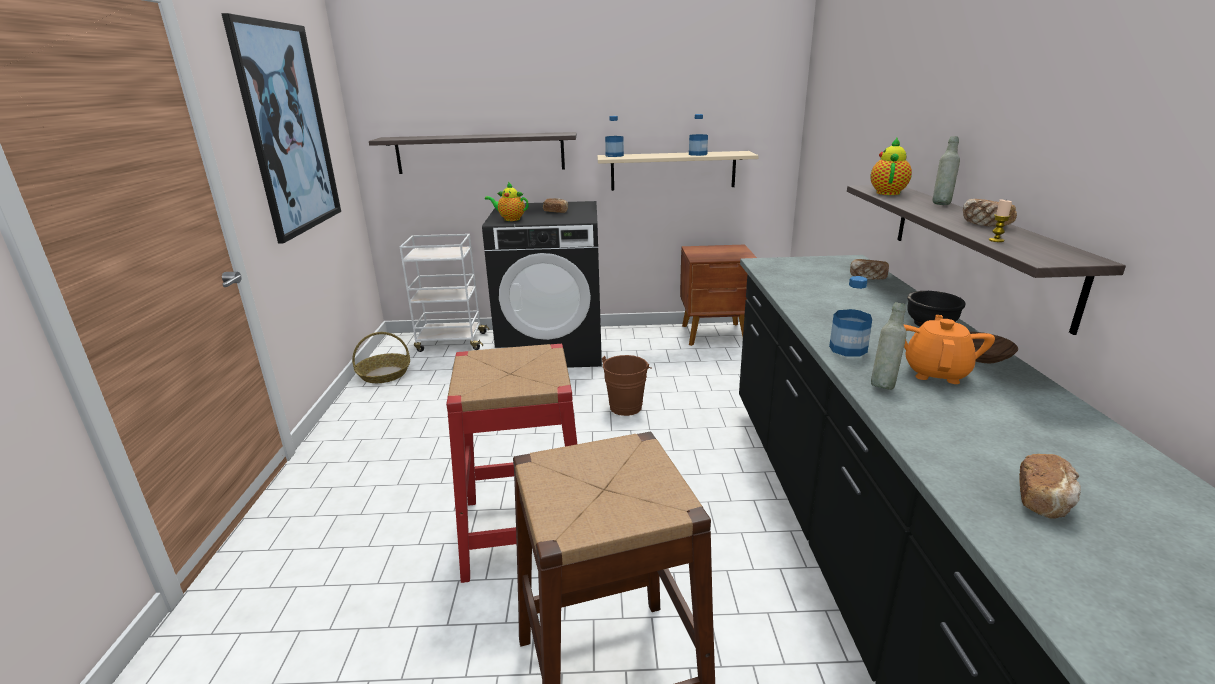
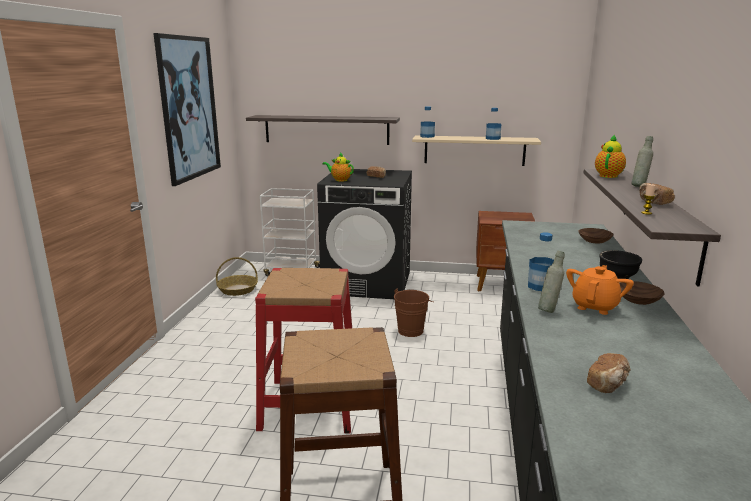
camera: 10 degrees right, 5 degrees down
(868, 277) = (593, 240): bread -> brown bowl

